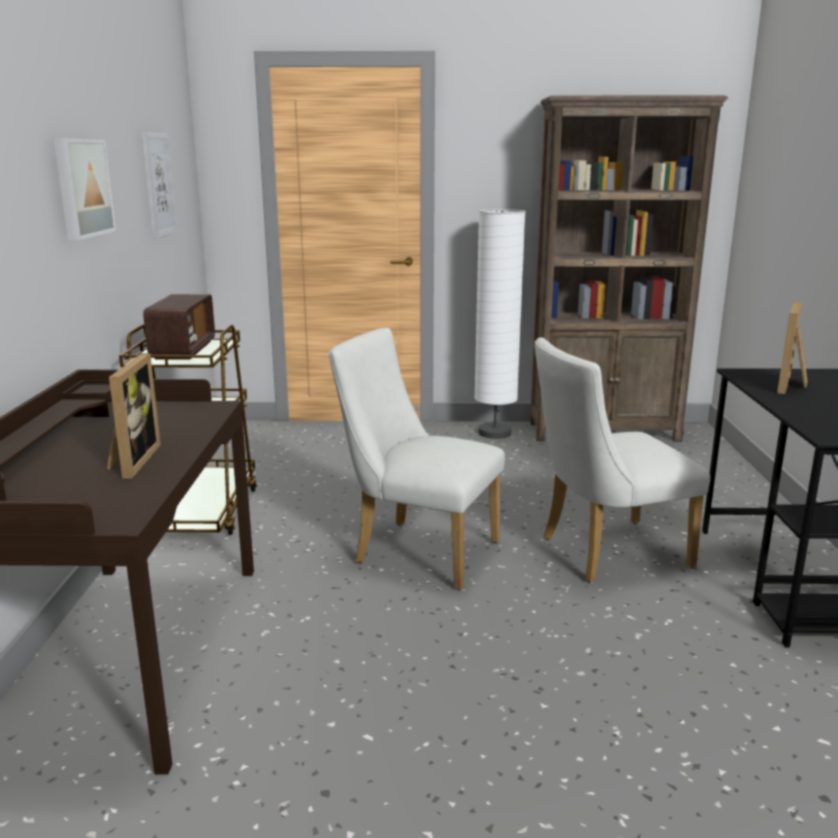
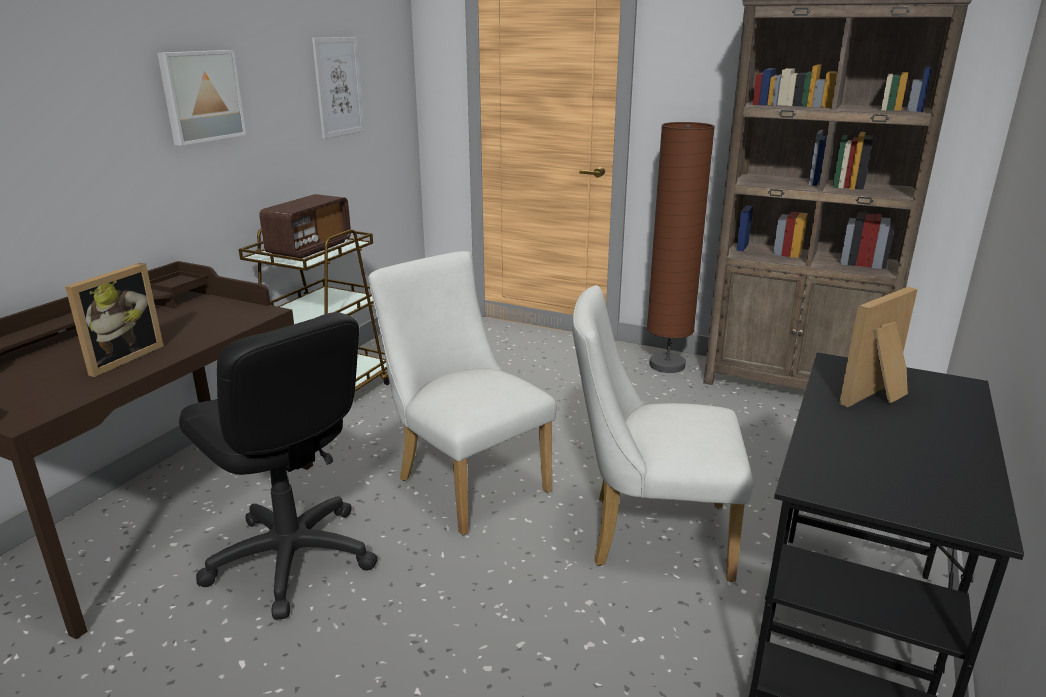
camera: 25 degrees right, 5 degrees up
(321, 647) = (291, 558): none -> black office chair
(495, 433) = (667, 365): white floor lamp -> brown floor lamp

